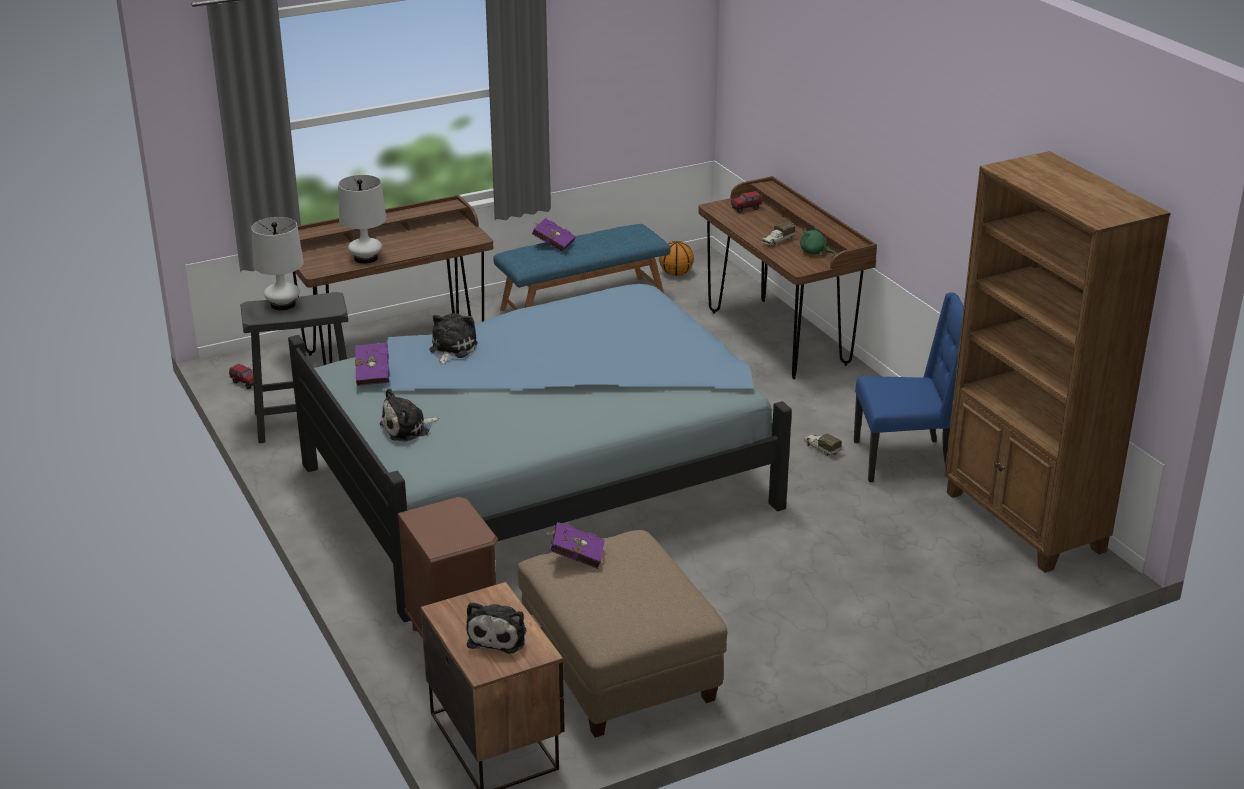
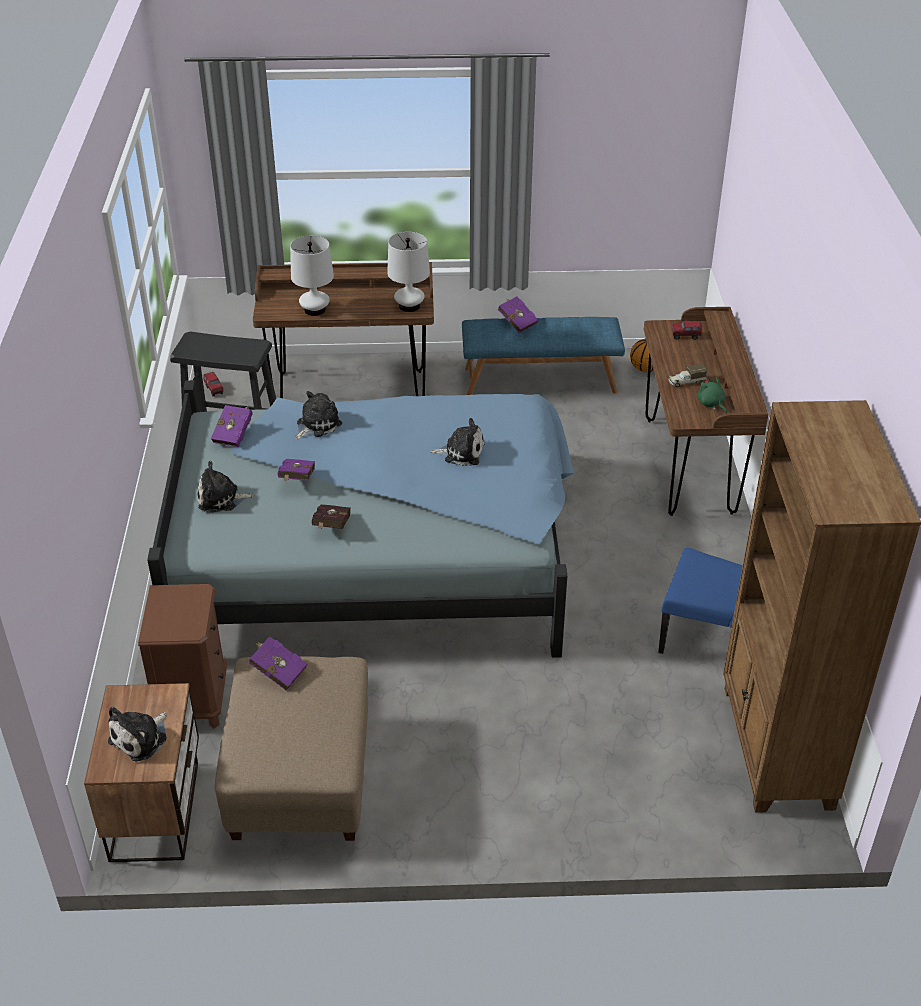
camera: 25 degrees right, 10 degrees up
(283, 304) = (215, 342): white table lamp -> white table lamp (409, 306)
(474, 394) = (296, 480): none -> purple book
(542, 423) = (331, 527): none -> red book
(616, 338) = (461, 452): none -> plush toy
(821, 448) = (641, 601): toy truck -> none

